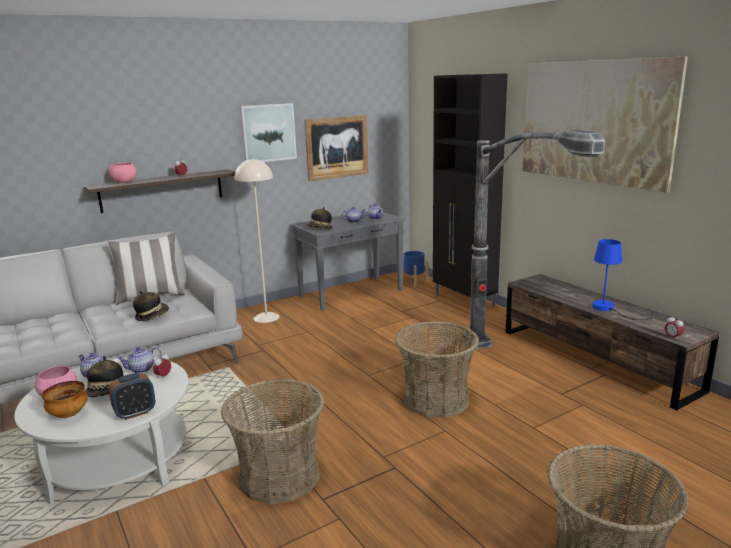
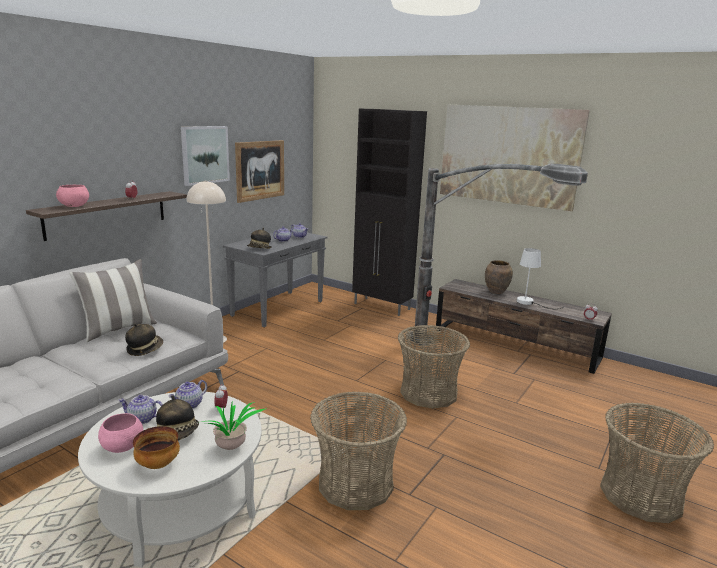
camera: 25 degrees left, 0 degrees up
(135, 413) = (232, 448): alarm clock -> potted plant
(414, 282) = (326, 294): blue planter -> none
(577, 292) = (496, 292): none -> brown vase
(608, 309) = (530, 303): blue table lamp -> white table lamp

